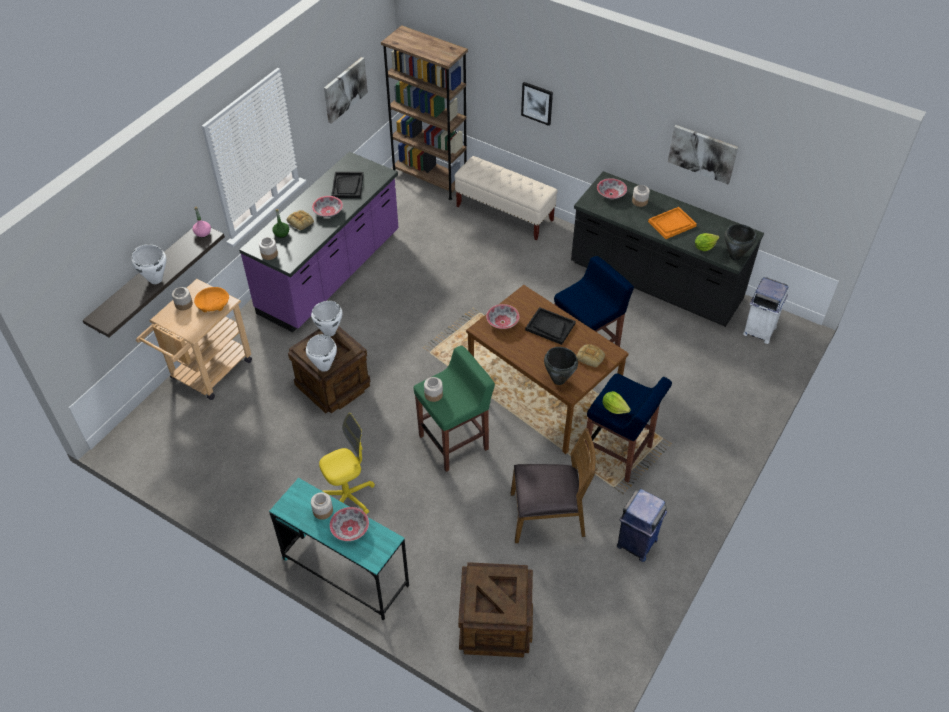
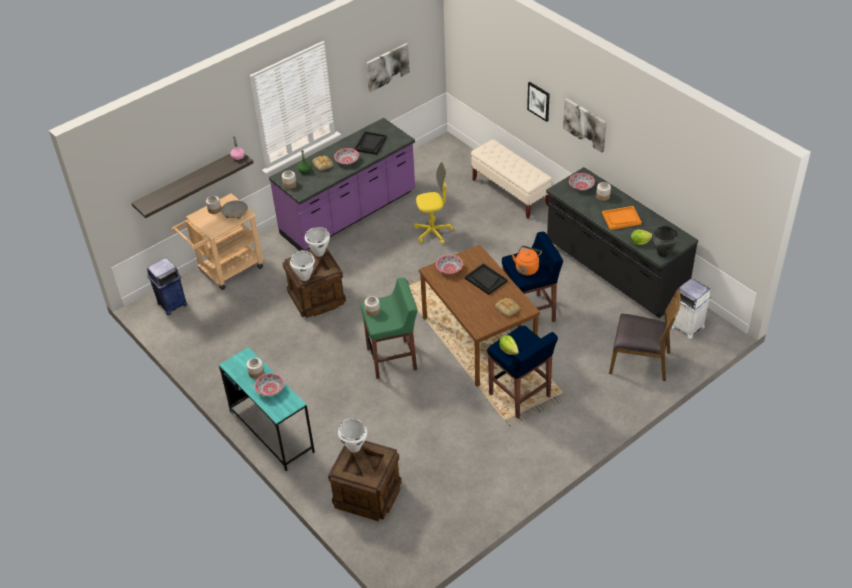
camera: 20 degrees right, 5 degrees down
(155, 279) = (192, 184): white cooking pot -> white cooking pot (354, 447)
(213, 304) = (235, 213): orange bowl -> beige bowl
(348, 497) = (295, 380): yellow office chair -> yellow office chair (433, 232)
(429, 179) = (460, 154): brown bookcase -> none
(548, 516) = (442, 428): brown chair -> brown chair (640, 361)
(558, 379) = (474, 320): black cooking pot -> none
(589, 302) = (527, 268): none -> orange kettle
(636, 543) = (503, 464): blue trash can -> blue trash can (171, 304)
(702, 153) = (653, 162): picture -> picture (585, 124)

